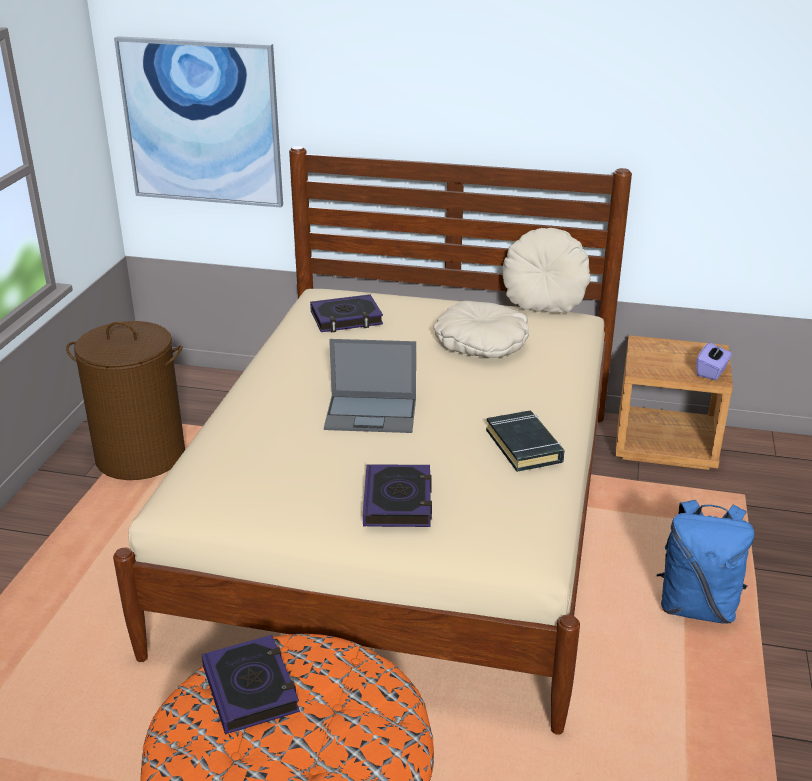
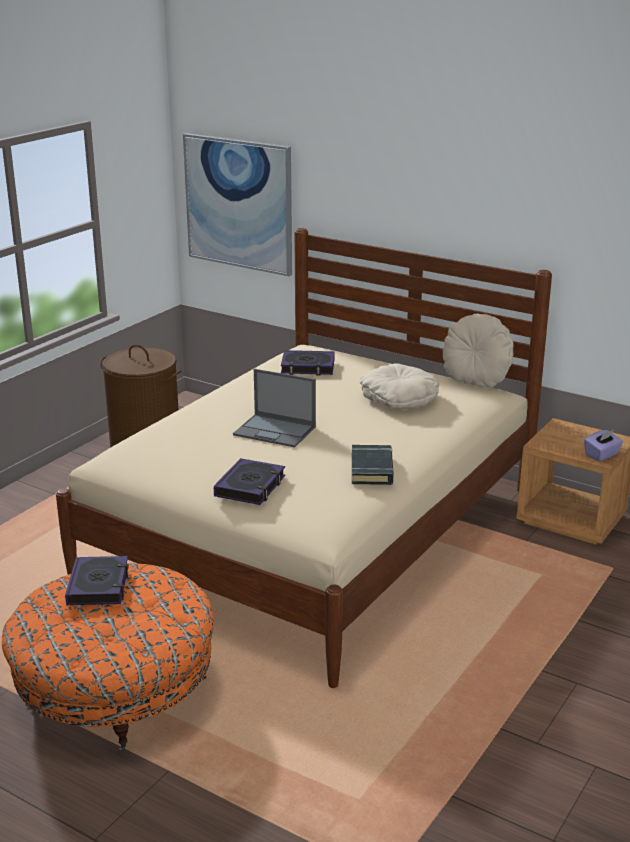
camera: 20 degrees right, 5 degrees down
(697, 606) = (507, 635): blue backpack -> none

